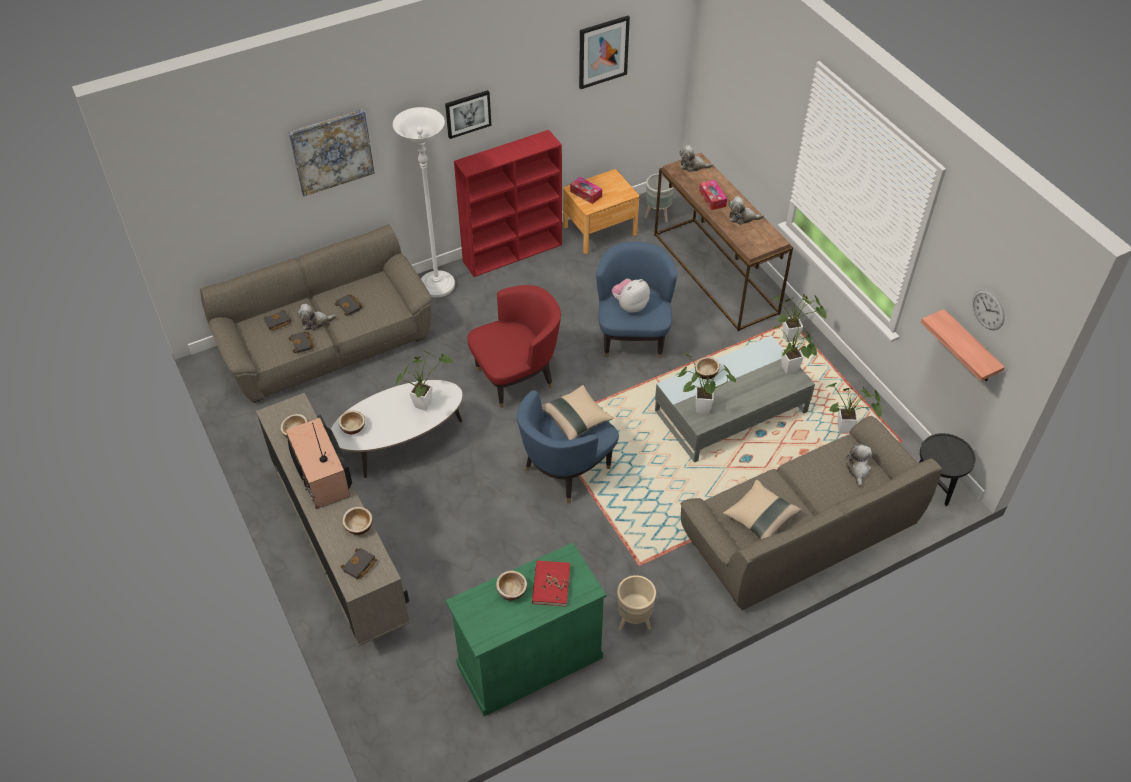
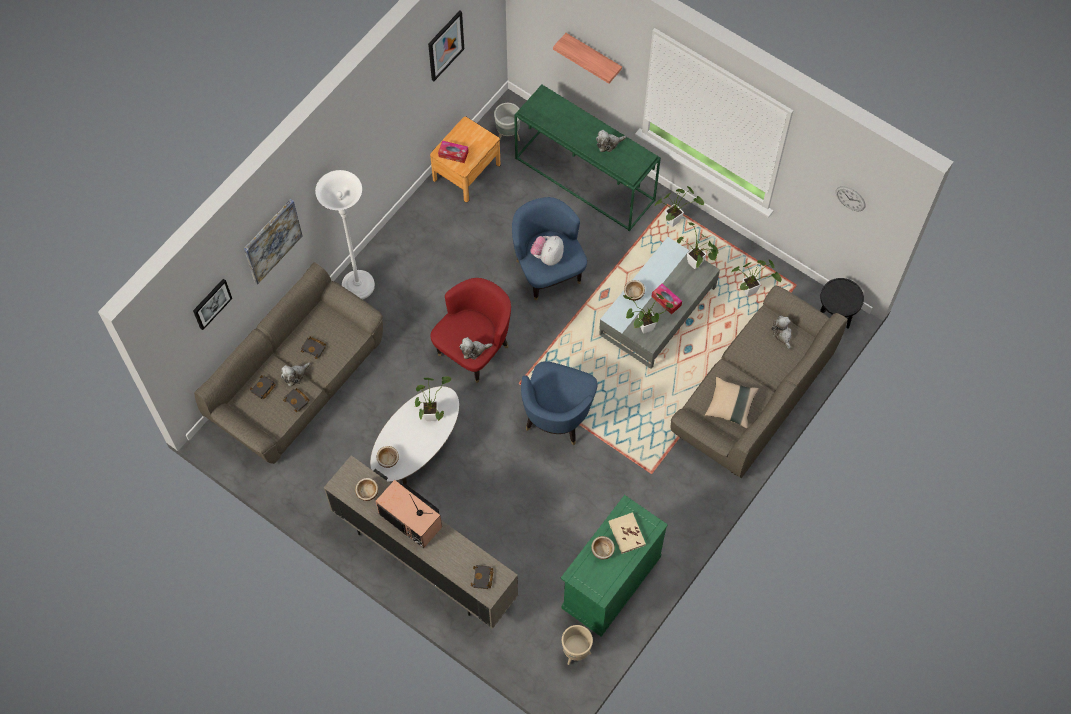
camera: 25 degrees left, 15 degrees up
(359, 526) = (463, 548): bowl -> none
(467, 113) = (358, 151): picture -> picture (211, 303)
(513, 252) = (404, 225): red bookcase -> none
(551, 584) = (626, 534): red book -> beige book
(576, 420) = (559, 381): beige pillow -> none
(634, 622) = (669, 519): beige planter -> beige planter (576, 653)
(693, 166) = (542, 102): plush toy -> plush toy (474, 350)
(712, 199) = (575, 133): tissue box -> tissue box (666, 301)
(716, 273) = (586, 179): brown console table -> green console table
(969, 348) = (839, 221): shelf -> shelf (593, 57)

